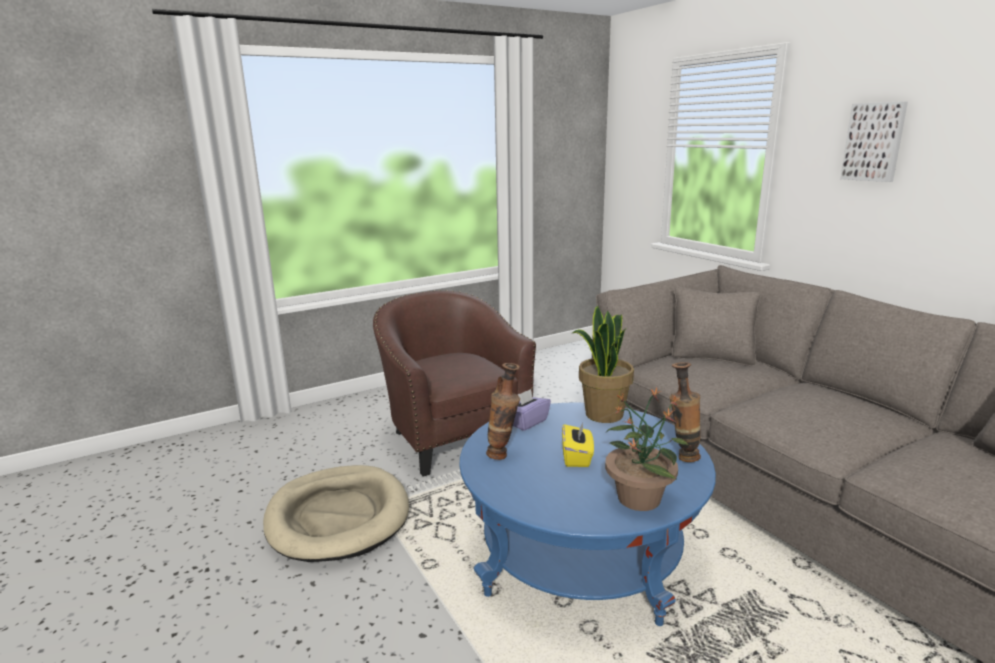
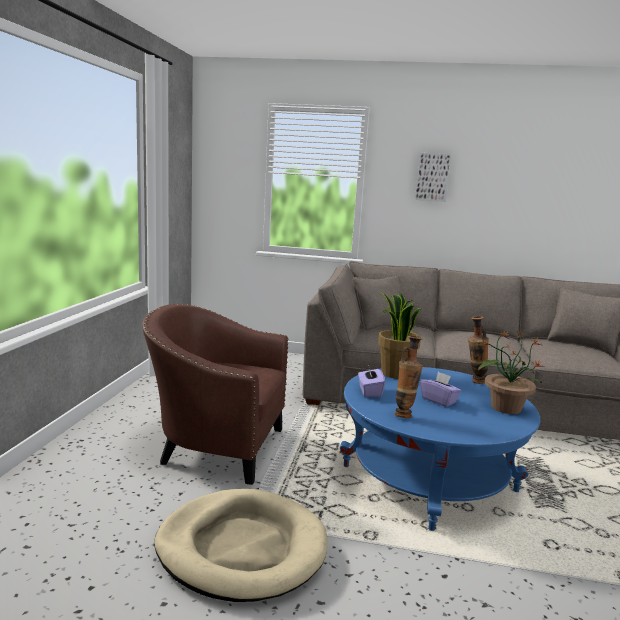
camera: 50 degrees left, 5 degrees down
(577, 457) = (439, 400): yellow tissue box -> purple tissue box

